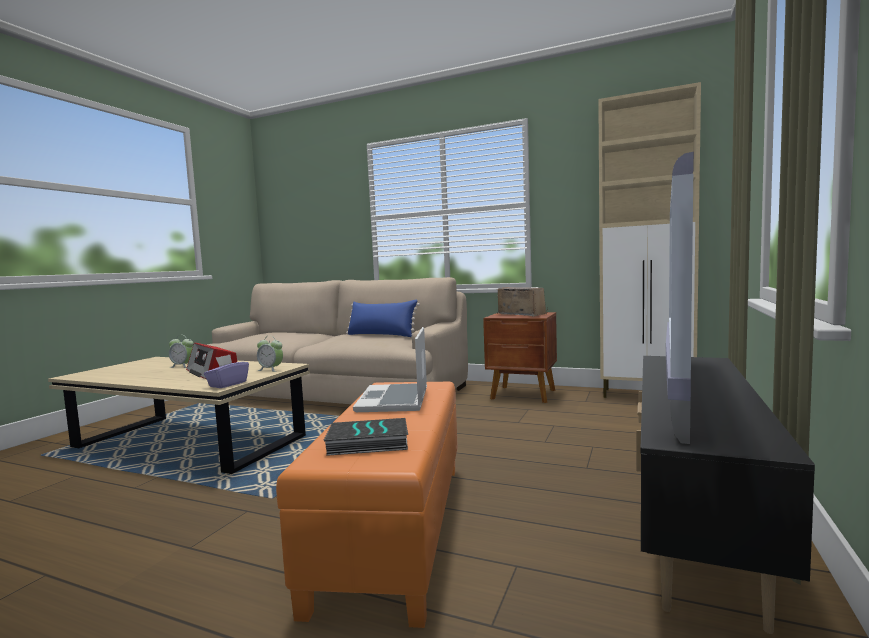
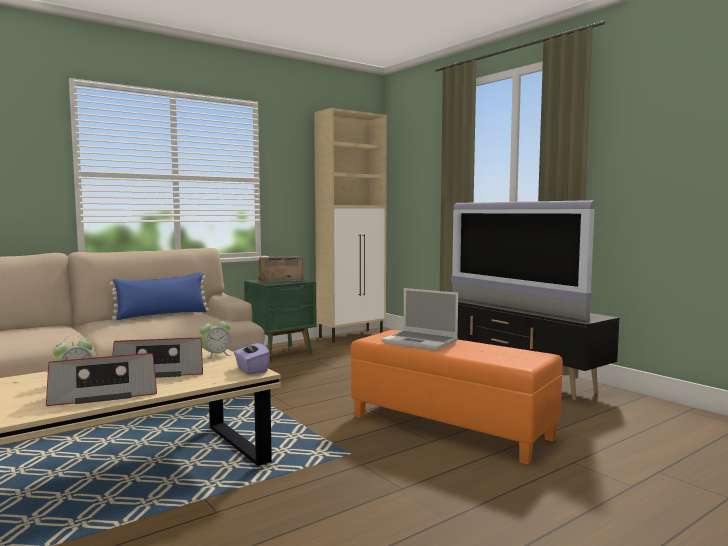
camera: 60 degrees left, 0 degrees up
(148, 377) = (104, 394): none -> radio
(367, 443) = (506, 355): book -> none
(524, 395) = (281, 353): brown nightstand -> green nightstand

